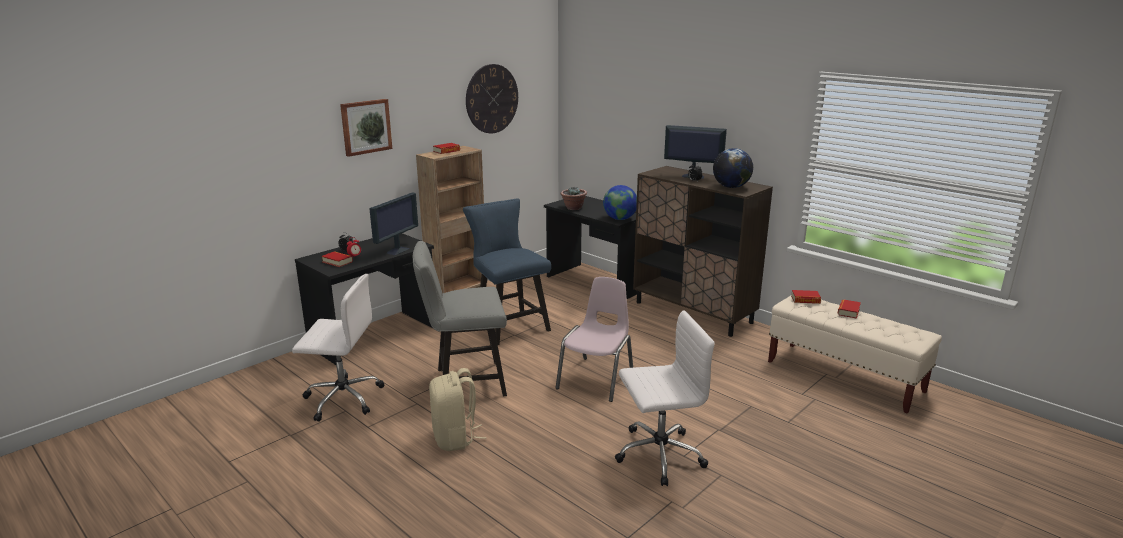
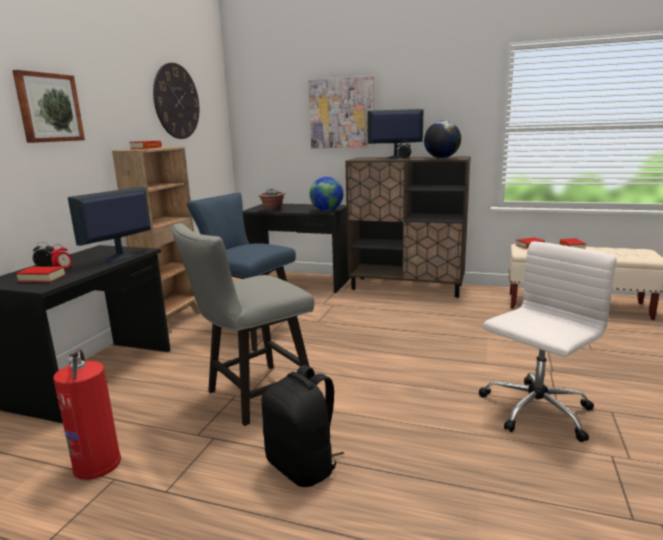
camera: 25 degrees left, 5 degrees down
(342, 398) = (97, 463): white office chair -> fire extinguisher
(398, 250) = (119, 258): monitor -> monitor turned 150 degrees counterclockwise
(455, 438) = (303, 466): beige backpack -> black backpack
(596, 378) = (390, 356): pink chair -> none
(656, 117) = (342, 113): none -> picture

